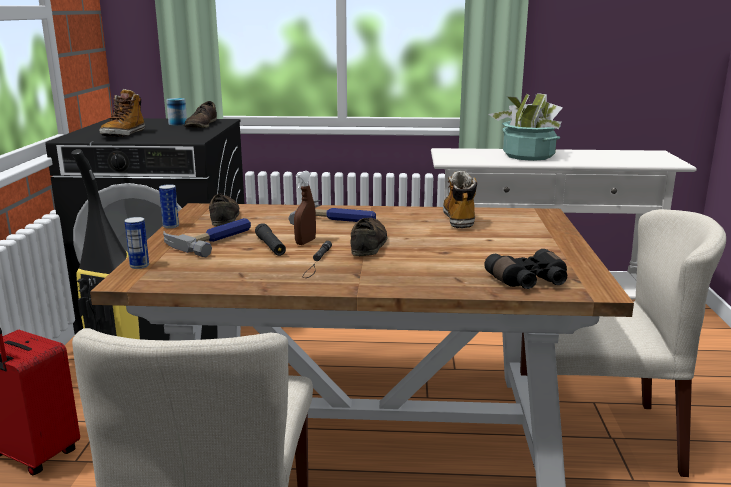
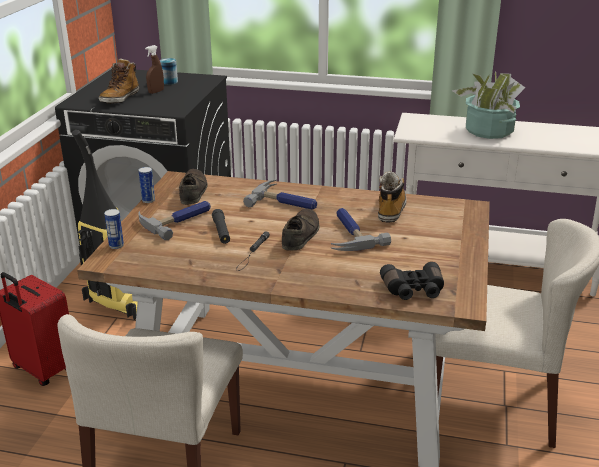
camera: 10 degrees right, 10 degrees up
(201, 125) = (189, 85): brown shoe -> none
(305, 242) = (250, 228): brown spray bottle -> brown spray bottle (156, 92)
(424, 240) = (349, 234): none -> hammer

